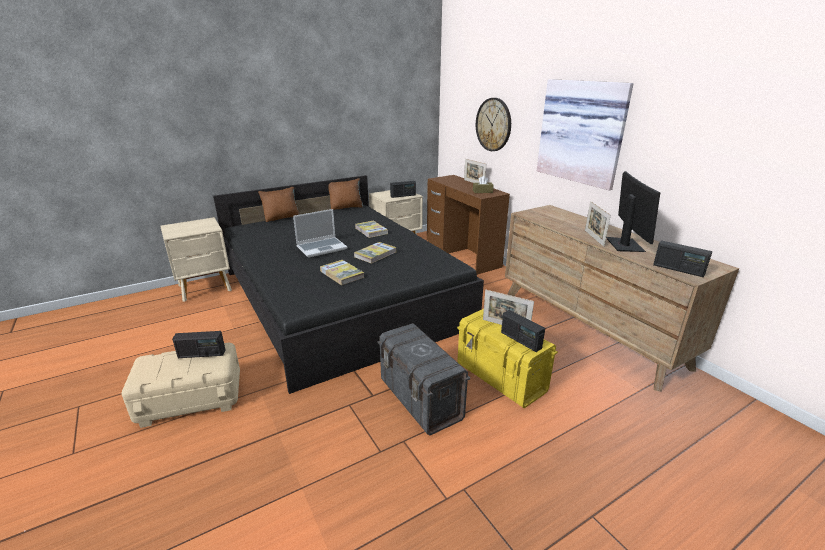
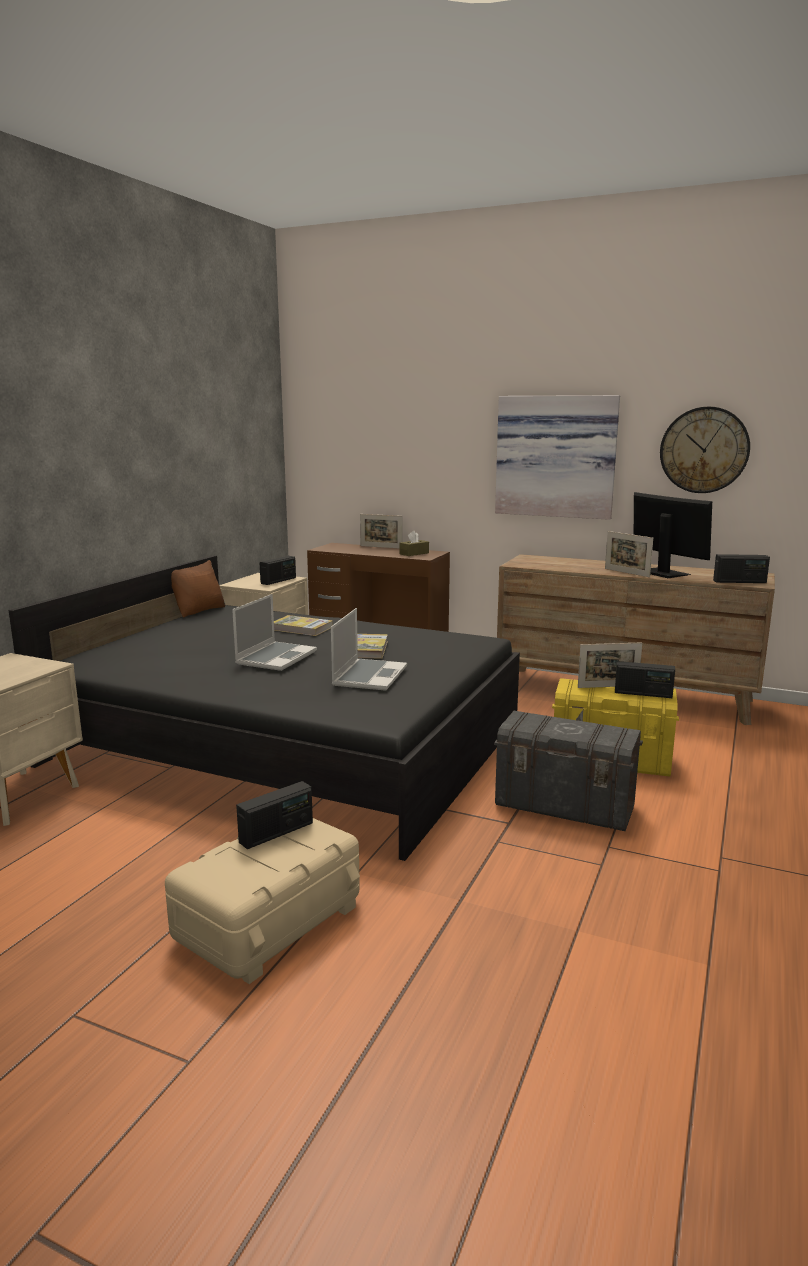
camera: 35 degrees left, 10 degrees down
(282, 218) = (118, 640): brown pillow -> none
(342, 274) = (369, 676): book -> laptop
(493, 124) = (403, 461): wall clock -> wall clock (704, 450)

